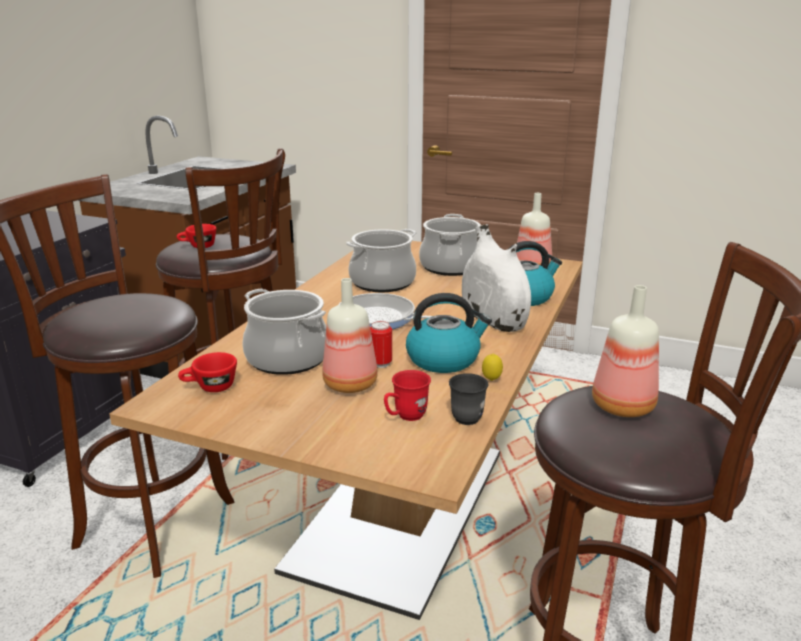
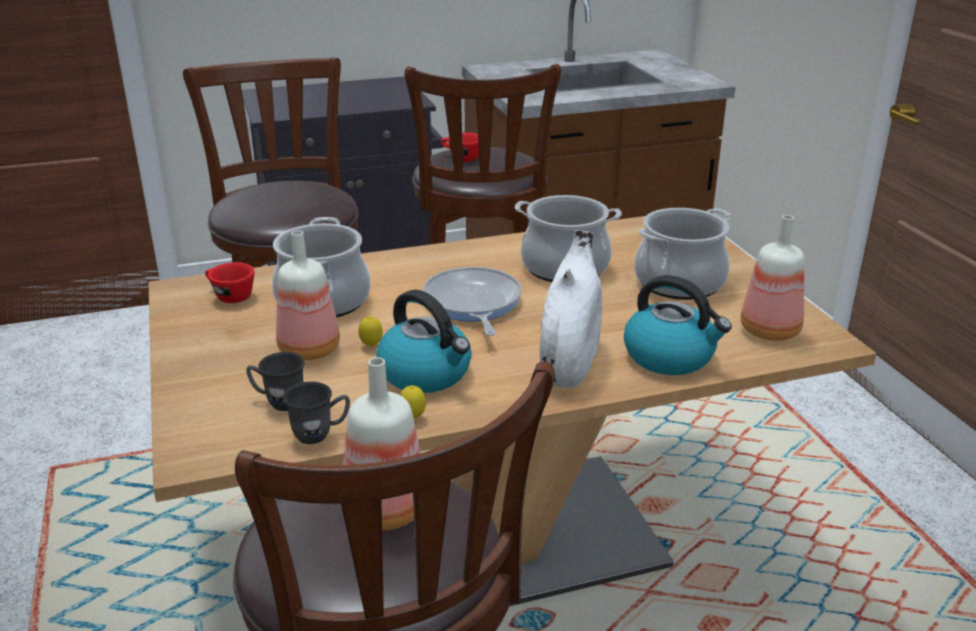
camera: 50 degrees right, 5 degrees up
(381, 363) = (371, 346): can -> lemon
(405, 416) = (278, 402): red mug -> grey mug

